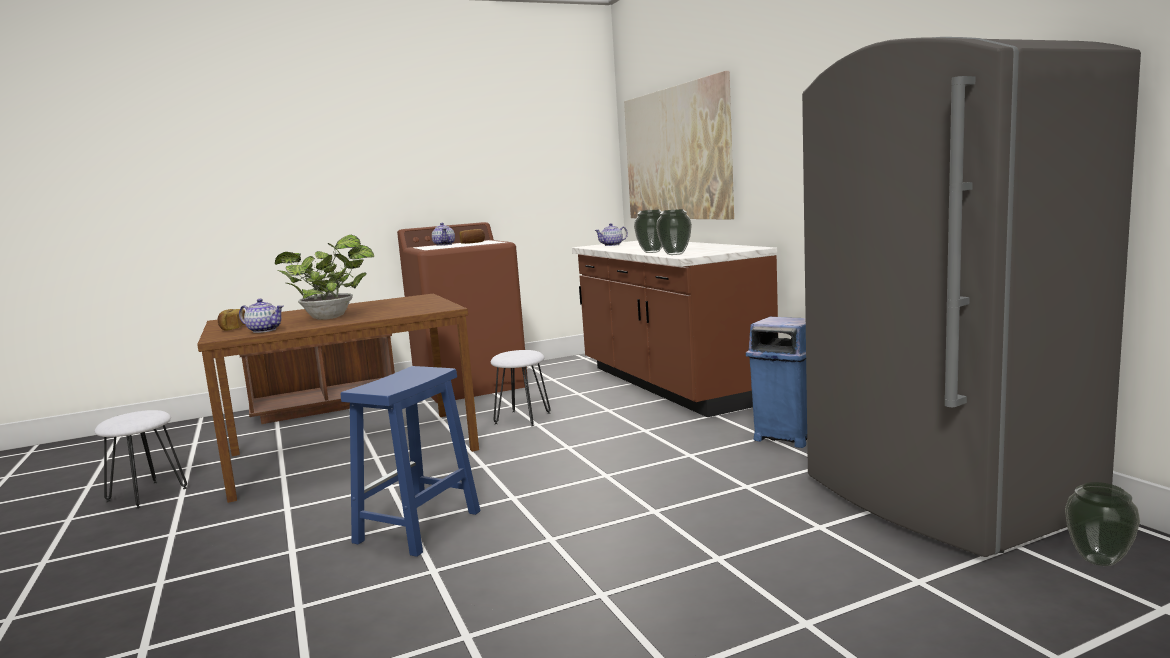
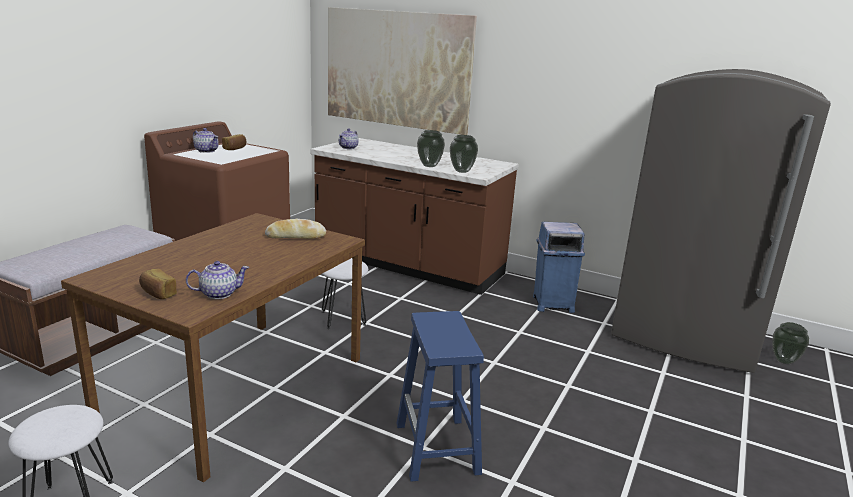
camera: 40 degrees left, 10 degrees up
(332, 317) = (245, 263): potted plant -> none
(416, 305) = (295, 236): none -> bread

